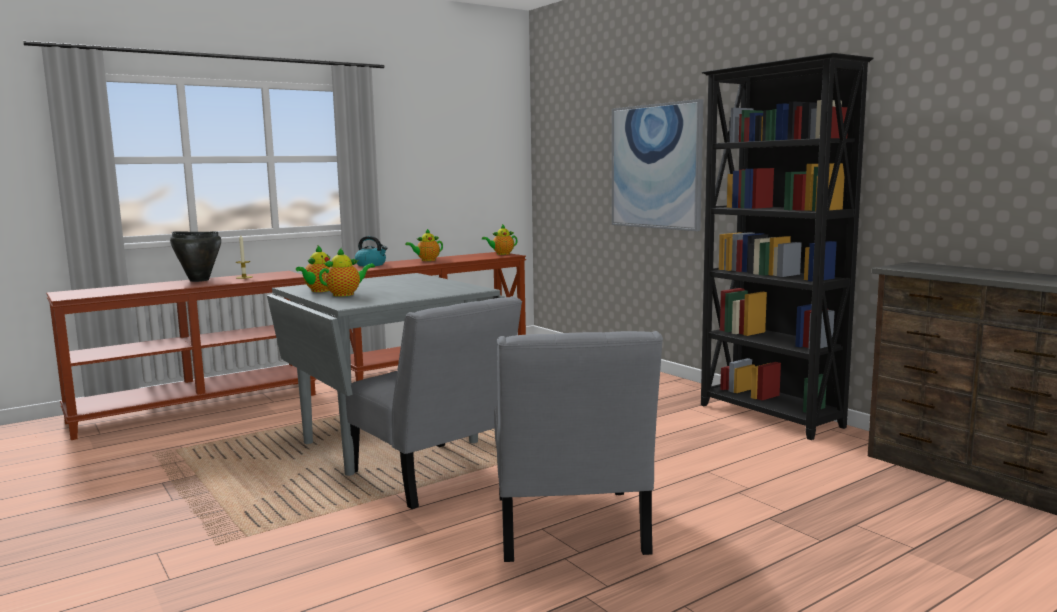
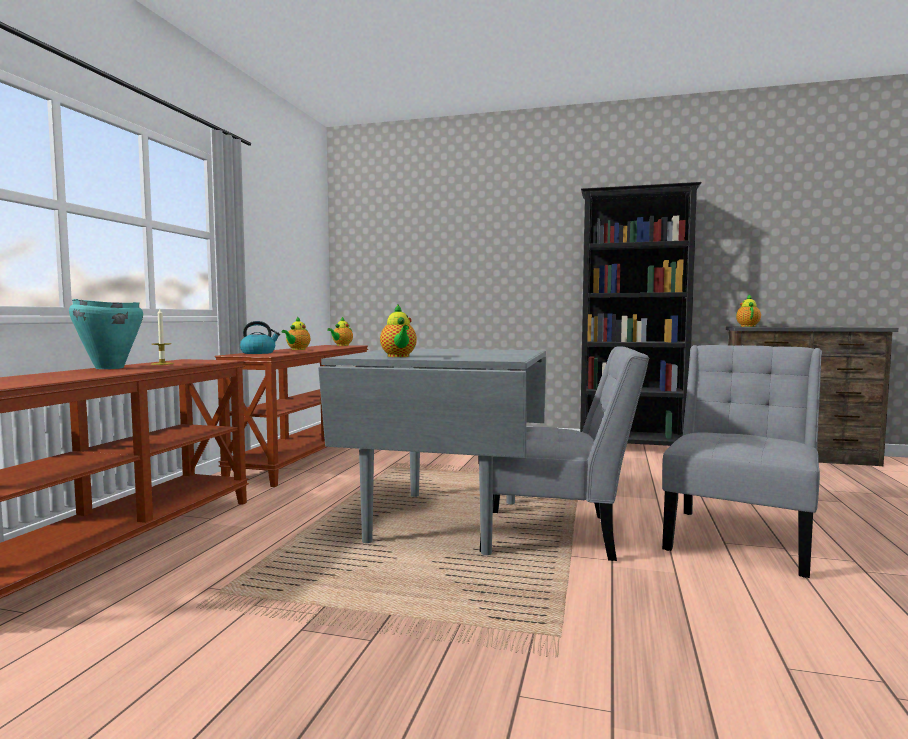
camera: 40 degrees left, 5 degrees down
(199, 280) = (109, 368): black cooking pot -> turquoise cooking pot
(346, 294) = (446, 356): teapot -> teapot (747, 326)
(569, 530) = (740, 538): grey chair -> grey chair turned 105 degrees counterclockwise
(655, 166) = (490, 267): picture -> none

